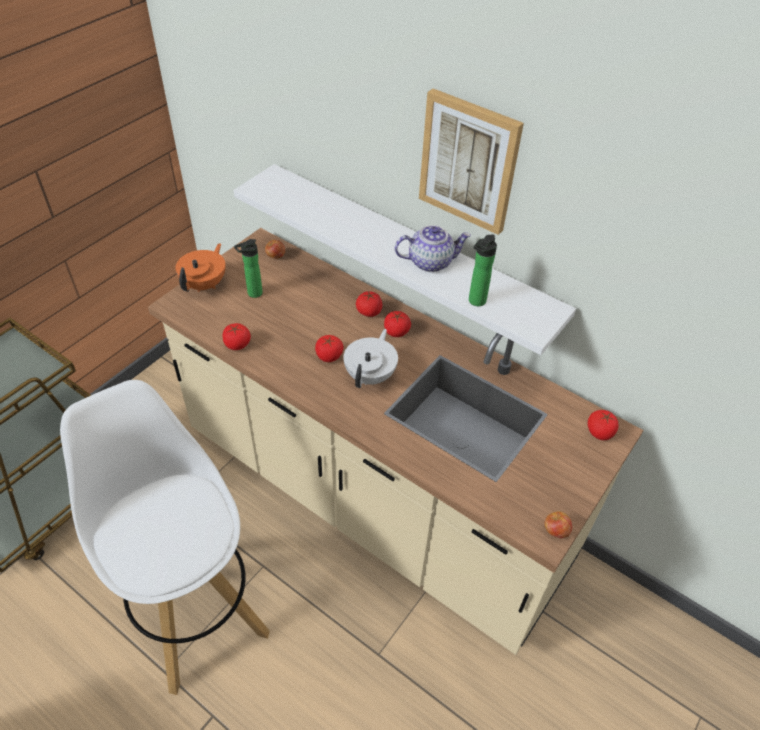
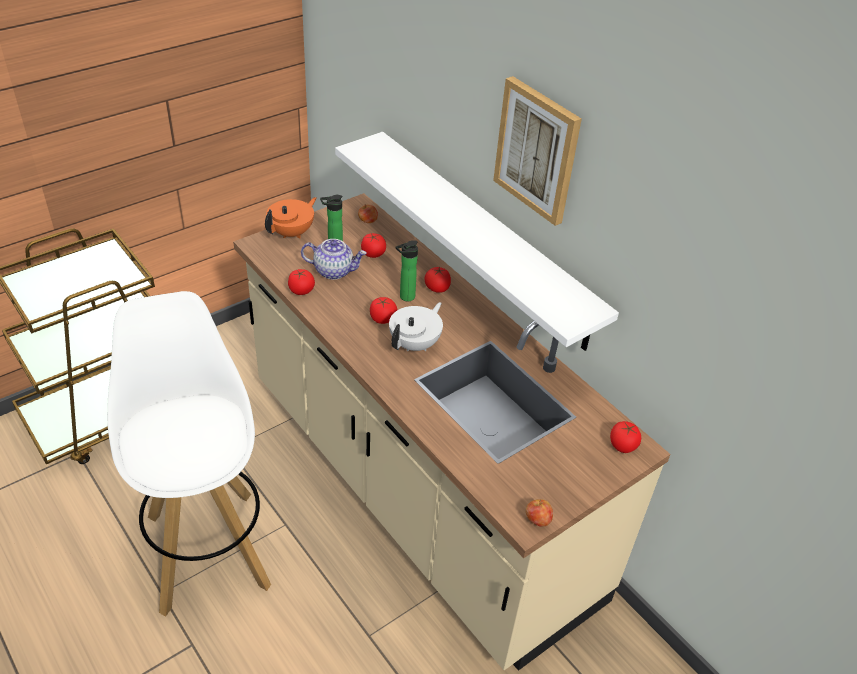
camera: 15 degrees right, 5 degrees down
(396, 332) = (456, 311): tomato -> tomato (373, 253)
(430, 262) = (493, 243): teapot -> teapot (334, 271)
(475, 302) = (520, 286): bottle -> bottle (405, 297)

